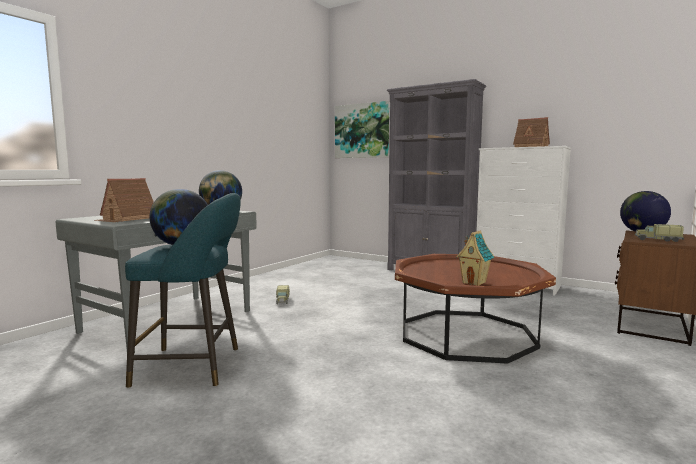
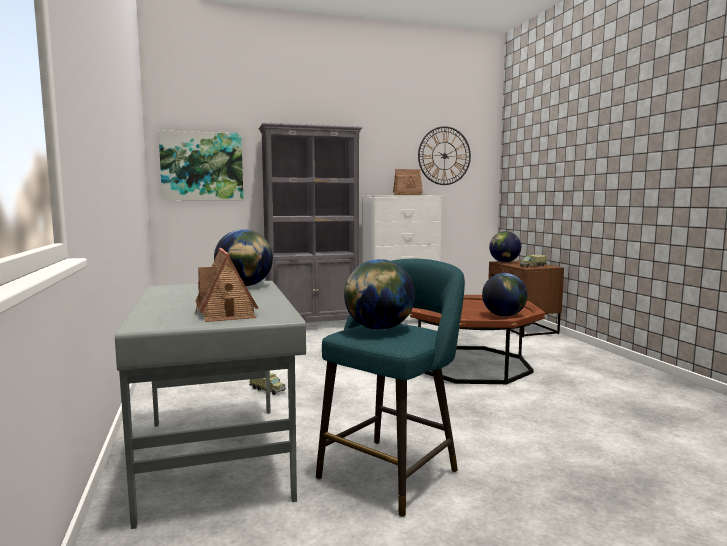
camera: 50 degrees left, 0 degrees up
(474, 282) = (503, 316): toy house -> globe
(604, 98) = (444, 156): none -> wall clock

